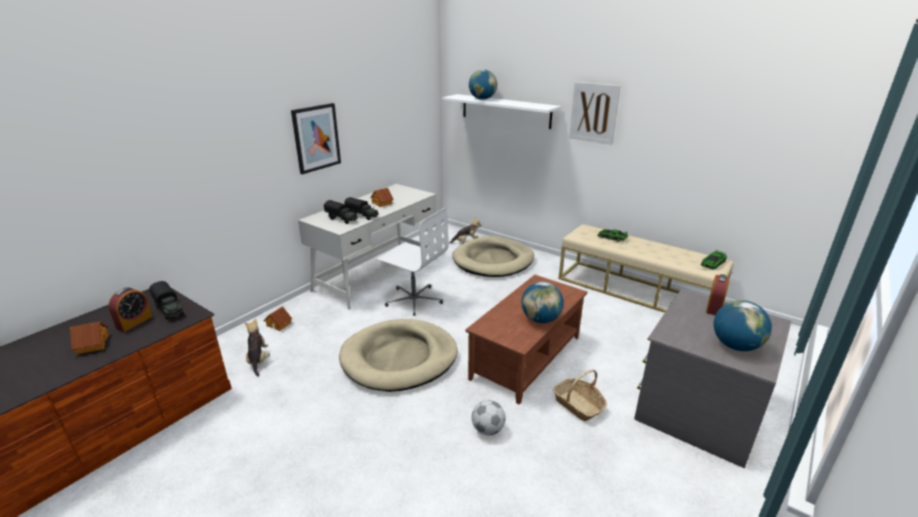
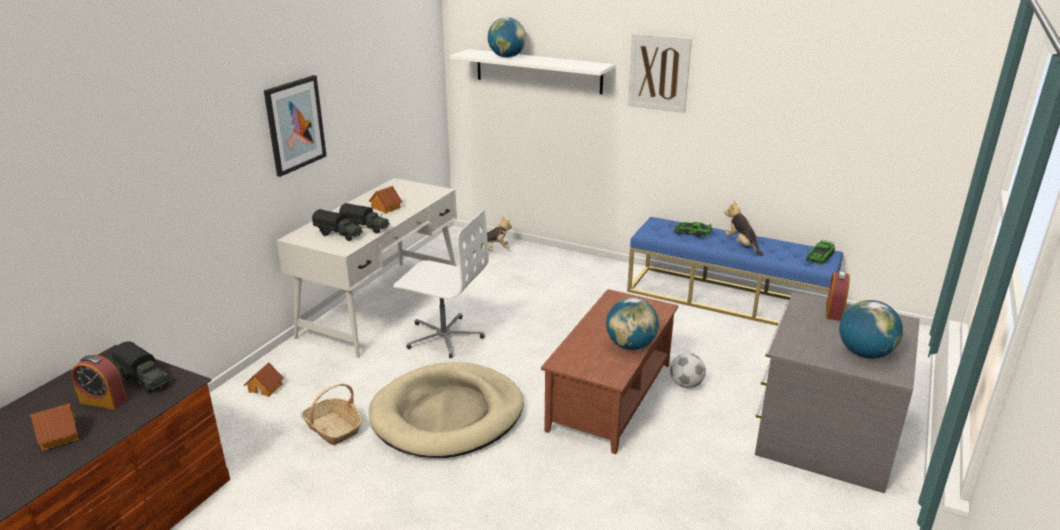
camera: 10 degrees left, 0 degrees up
(134, 322) = (103, 401): alarm clock -> alarm clock turned 90 degrees clockwise
(258, 360) = (254, 438): plush toy -> plush toy (742, 245)
(487, 430) = (585, 488): football -> football (686, 385)
(493, 260) = (536, 274): beige dog bed -> none
(578, 405) = (686, 446): basket -> basket (333, 428)
(636, 291) = (728, 299): beige bench -> blue bench

